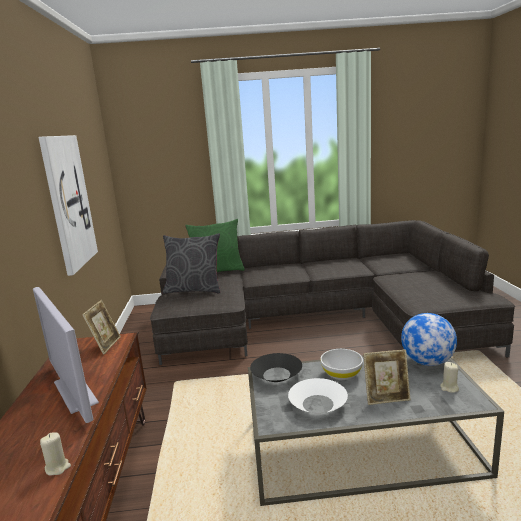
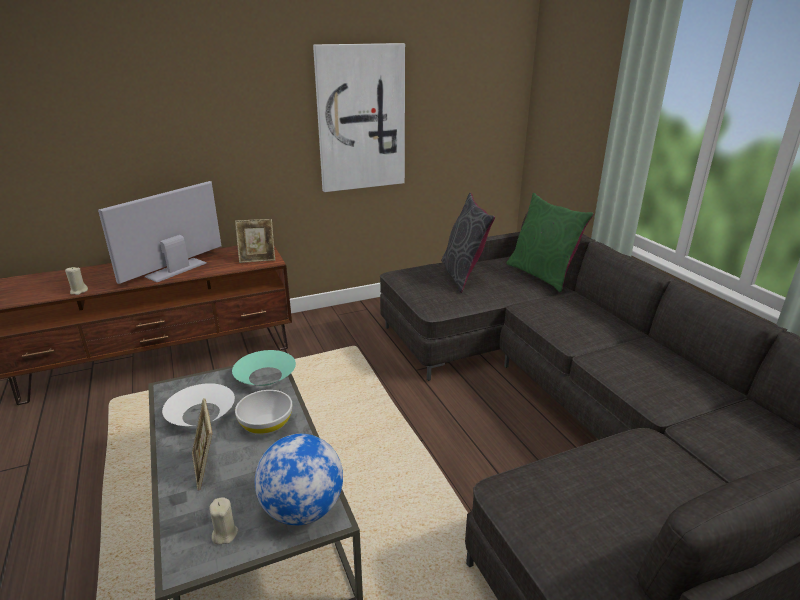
camera: 70 degrees right, 10 degrees up
(276, 374) = (265, 376): black bowl -> turquoise bowl

